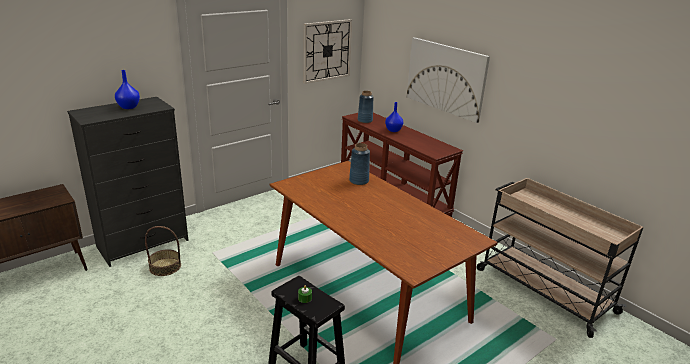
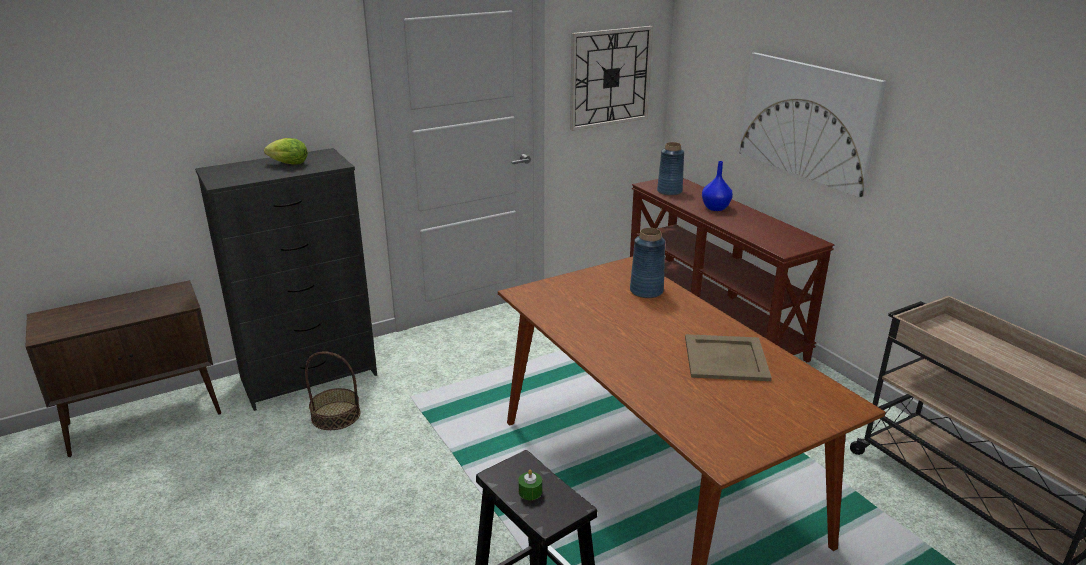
camera: 10 degrees right, 0 degrees up
(129, 107) = (286, 164): blue vase -> lettuce
(408, 217) = (725, 358): none -> beige tray

